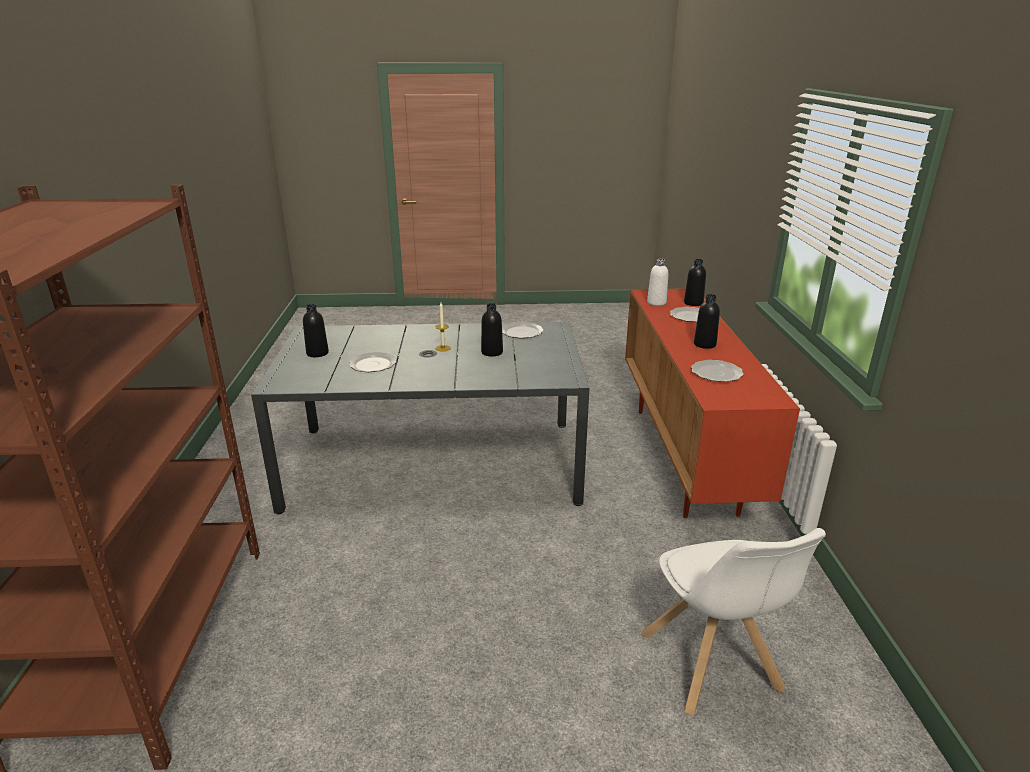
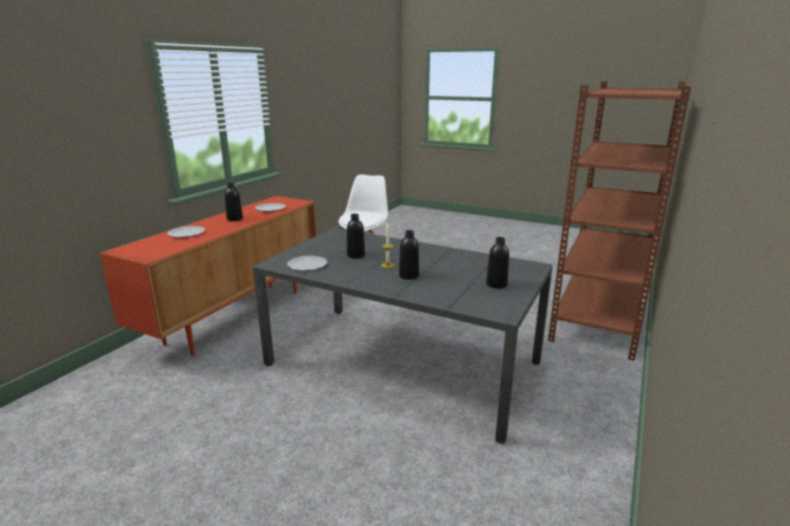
camera: 150 degrees left, 5 degrees down
(373, 364) = (453, 265): plate -> none
(656, 302) = (171, 247): white bottle -> none
(693, 303) = (150, 241): black bottle -> black bottle (409, 276)

